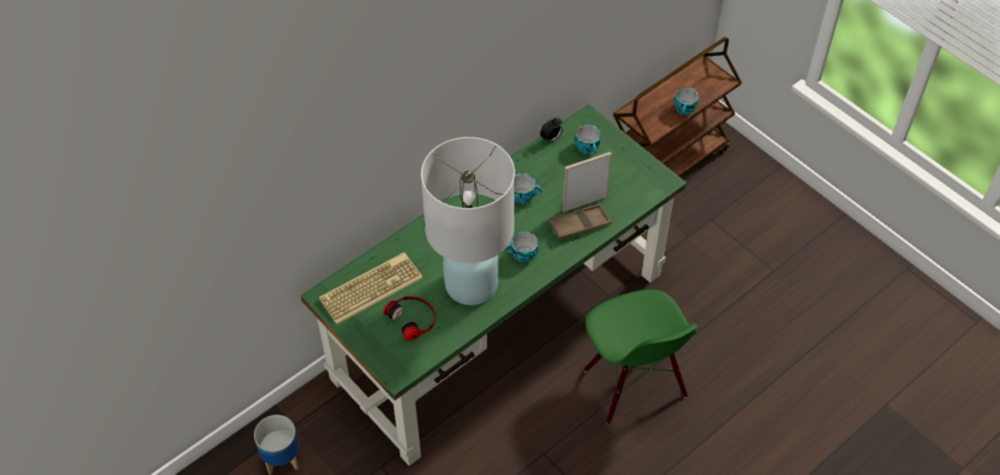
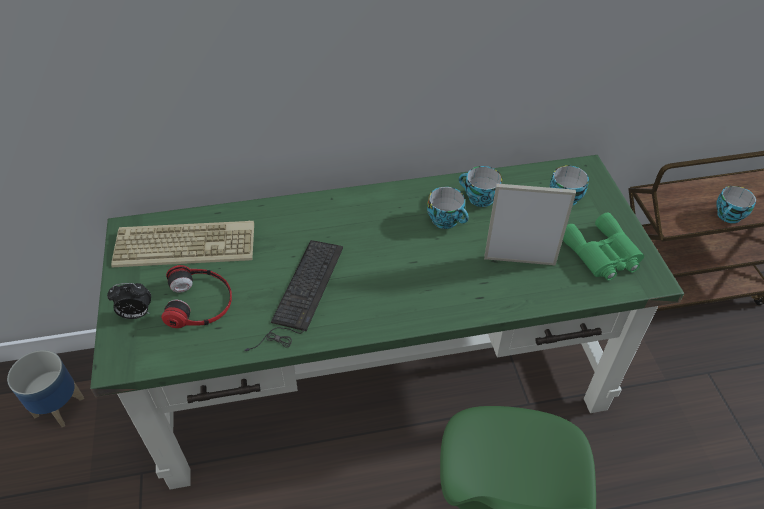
camera: 30 degrees right, 5 degrees down
(471, 285) = (301, 294): white table lamp -> keyboard
(523, 255) = (394, 288): cup -> cup (479, 198)
(551, 139) = (524, 173): alarm clock -> alarm clock (136, 314)
(579, 225) = (495, 283): brown tray -> none
(629, 178) = (602, 254): none -> green binoculars

